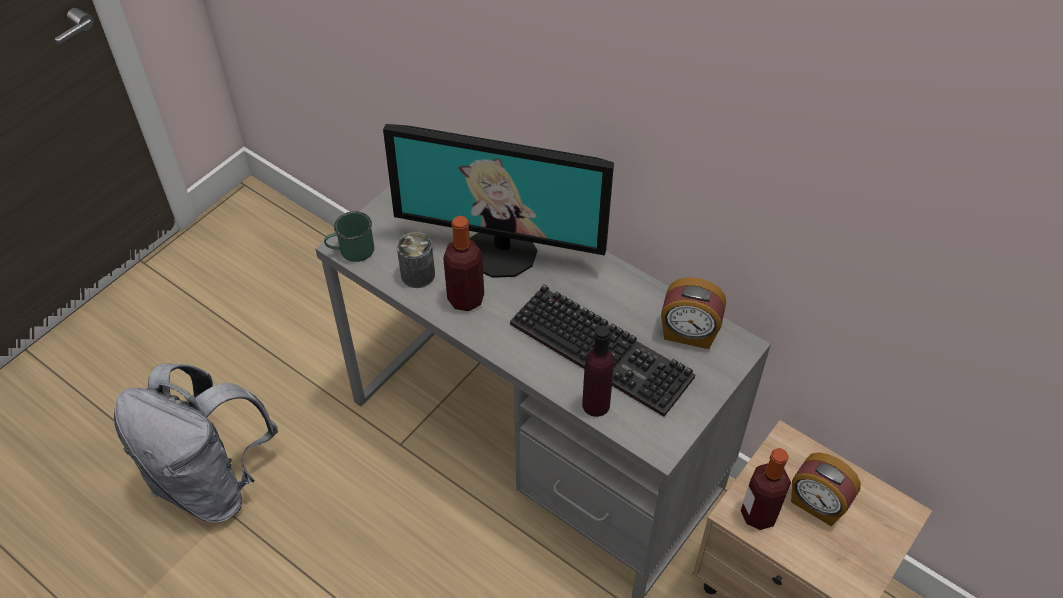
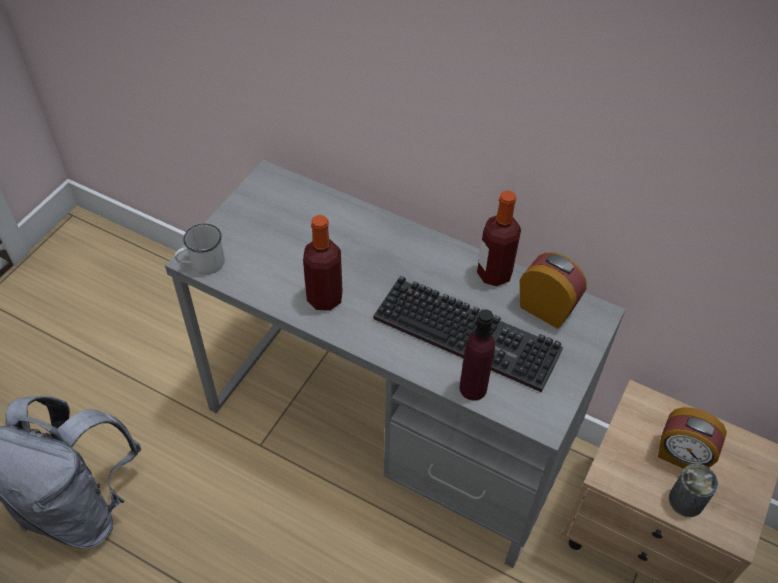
camera: 10 degrees left, 0 degrees up
(351, 251) = (202, 263): green mug -> white mug
(418, 274) = (273, 280): can -> can (686, 500)
(501, 251) = (351, 248): monitor -> none
(688, 333) = (547, 308): alarm clock -> alarm clock turned 150 degrees counterclockwise
(759, 514) = (630, 473): bottle -> bottle (494, 274)

